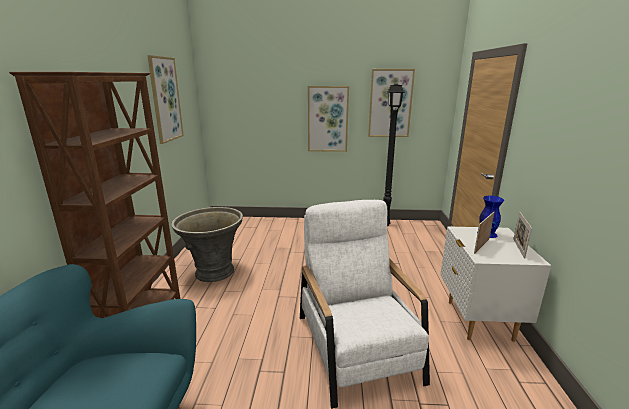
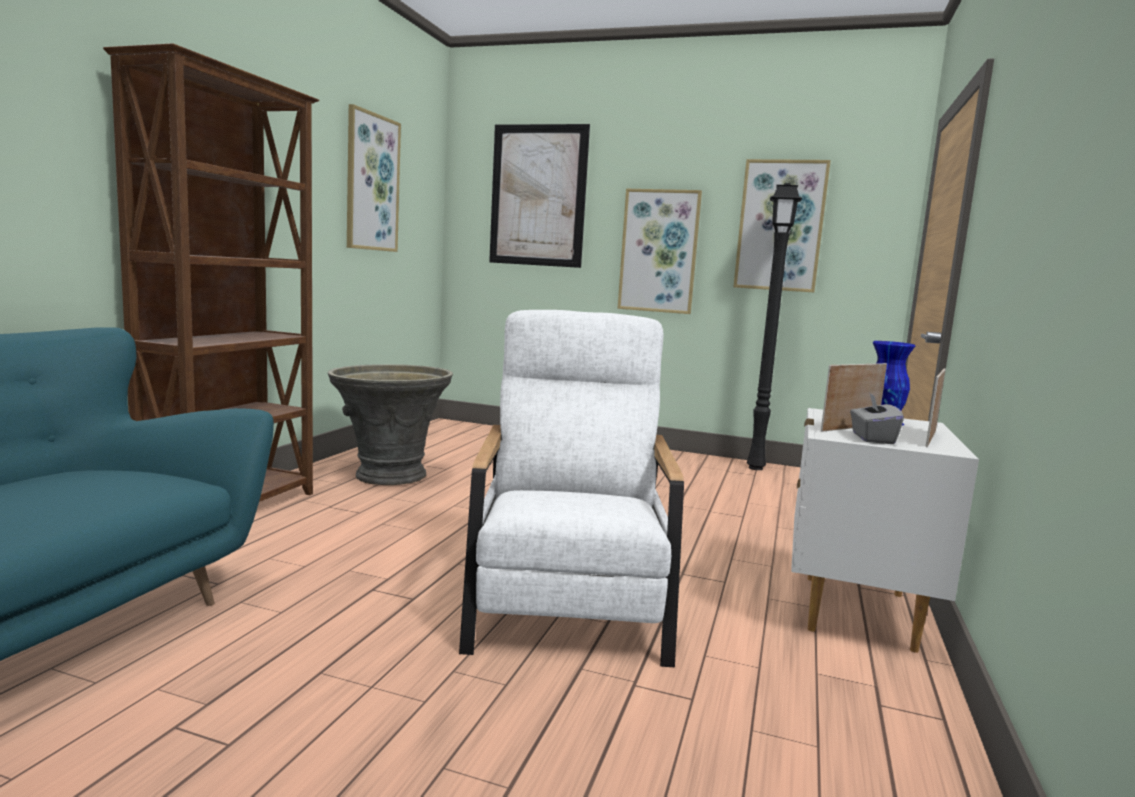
camera: 15 degrees right, 10 degrees down
(256, 90) = (538, 196): none -> picture
(498, 255) = (872, 438): none -> grey tissue box

